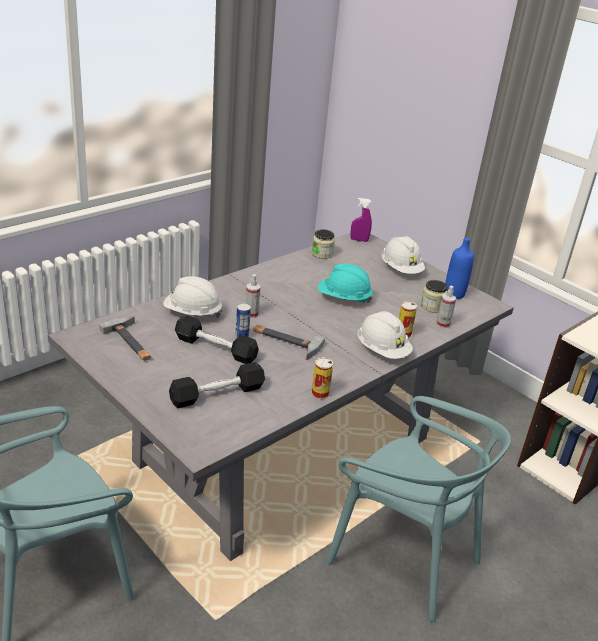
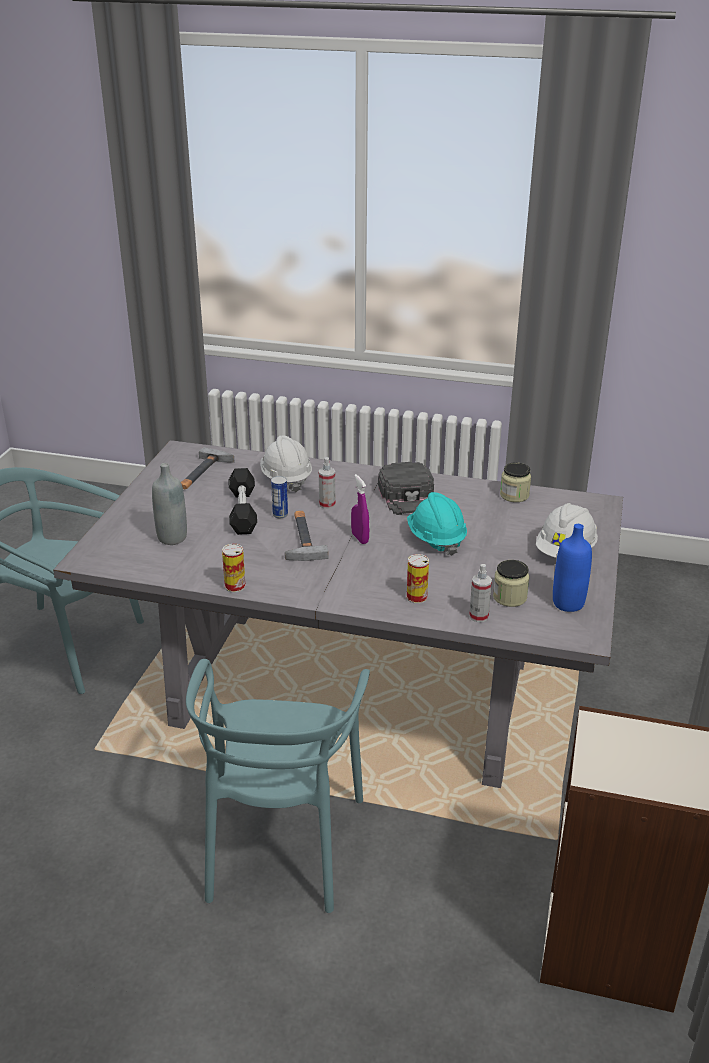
camera: 60 degrees right, 0 degrees up
(217, 394) = (172, 538): black dumbbell -> grey bottle
(278, 283) = (408, 496): none -> black cap
(359, 240) = (589, 504): purple spray bottle -> purple spray bottle (360, 538)
(382, 351) = (361, 595): white hard hat -> none

